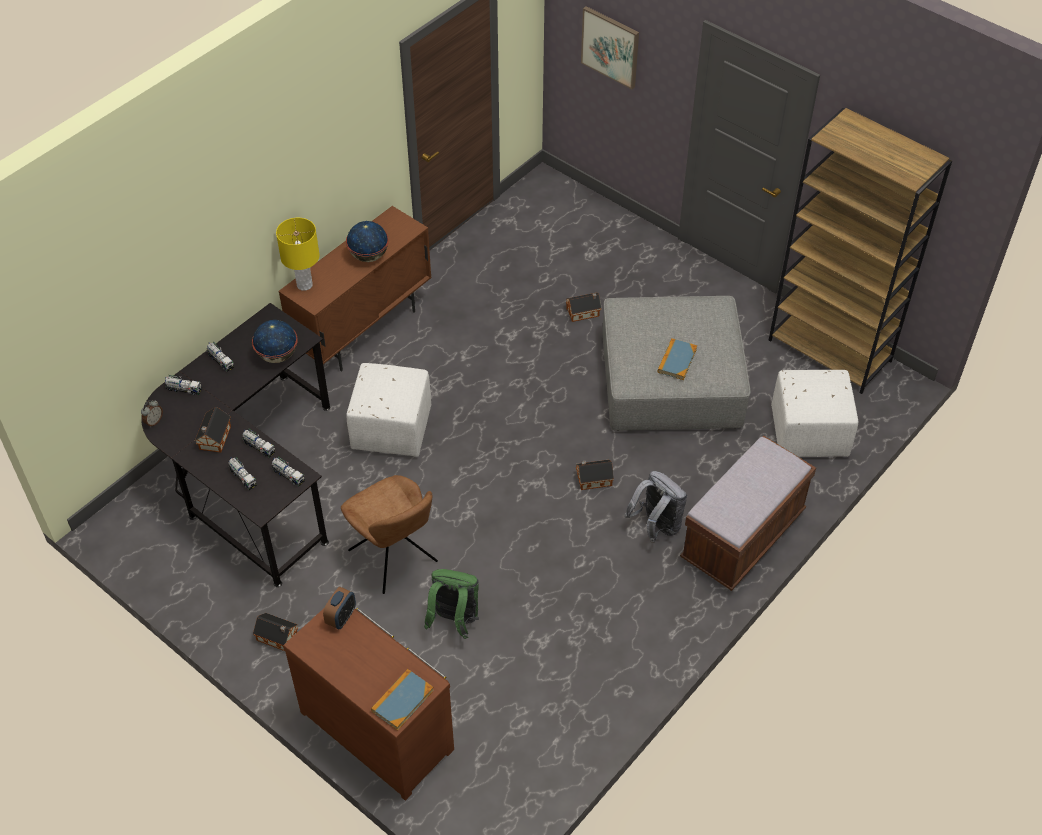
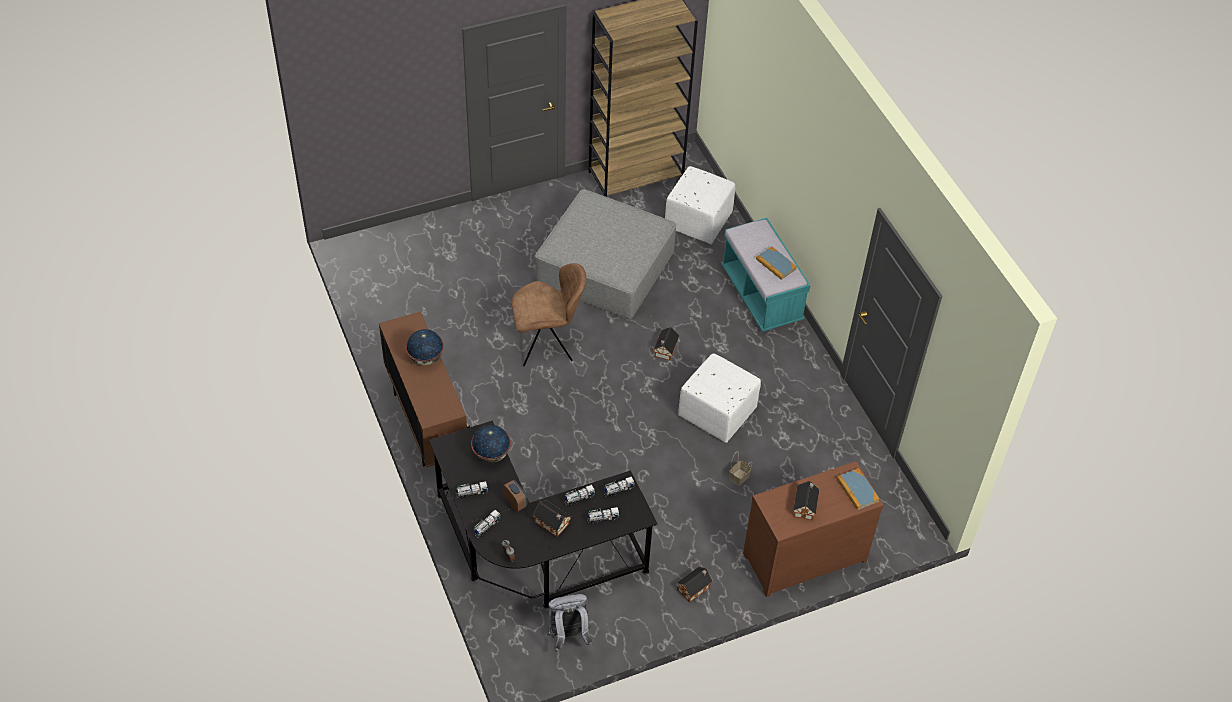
camera: 65 degrees left, 0 degrees up
(304, 285) = (428, 410): yellow table lamp -> none
(341, 617) = (772, 499): alarm clock -> alarm clock (515, 503)
(391, 428) = (540, 446): white ottoman -> white ottoman (716, 413)
(394, 558) = (665, 491): brown chair -> brown chair (547, 344)
(454, 620) = (739, 478): green backpack -> basket
(584, 312) = (506, 285): toy house -> toy house (805, 506)
(610, 47) = (379, 103): picture -> none
(656, 526) = (726, 334): grey backpack -> grey backpack (568, 636)
(677, 360) = (625, 243): book -> book (776, 264)
(742, 537) = (761, 295): brown bench -> turquoise bench

